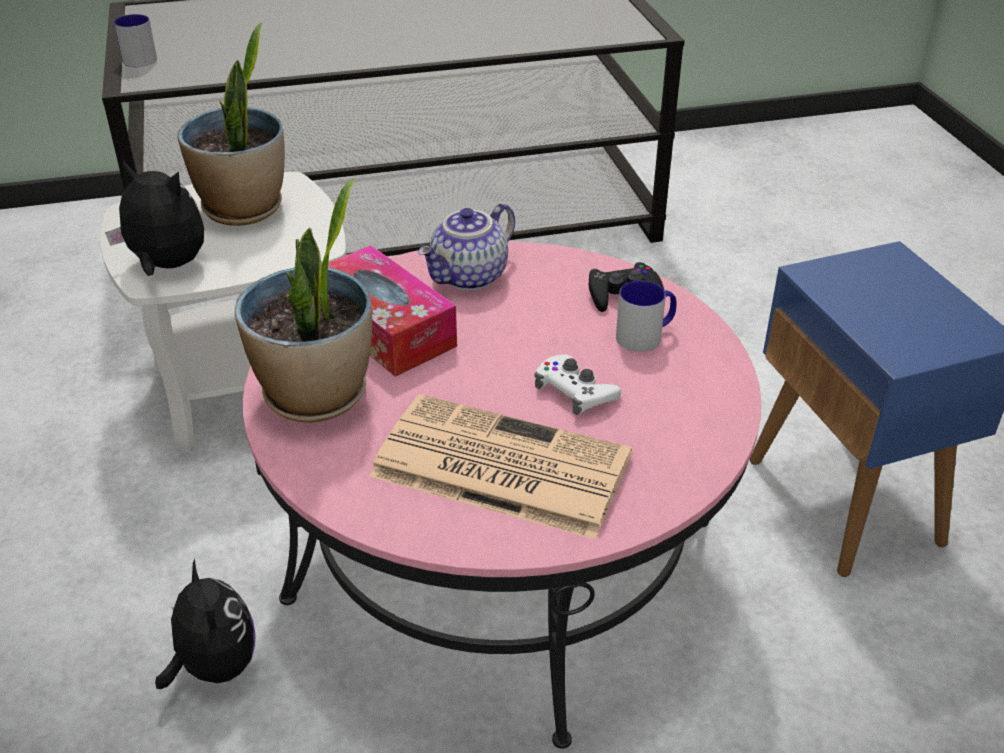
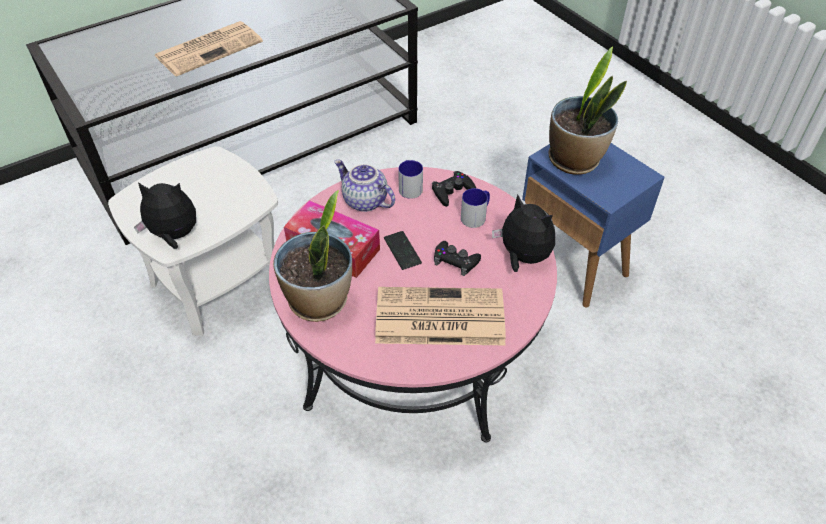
camera: 20 degrees left, 10 degrees up
(143, 58) = (82, 88): mug -> mug (409, 187)
(214, 666) = (287, 458): plush toy -> plush toy (522, 257)
(244, 209) = (198, 182): potted plant -> potted plant (575, 160)
(344, 42) = (210, 48): none -> newspaper
(470, 277) = (364, 201): teapot -> teapot turned 105 degrees clockwise
(492, 357) = (402, 251): none -> phone
(575, 391) = (455, 261): white game controller -> black game controller

